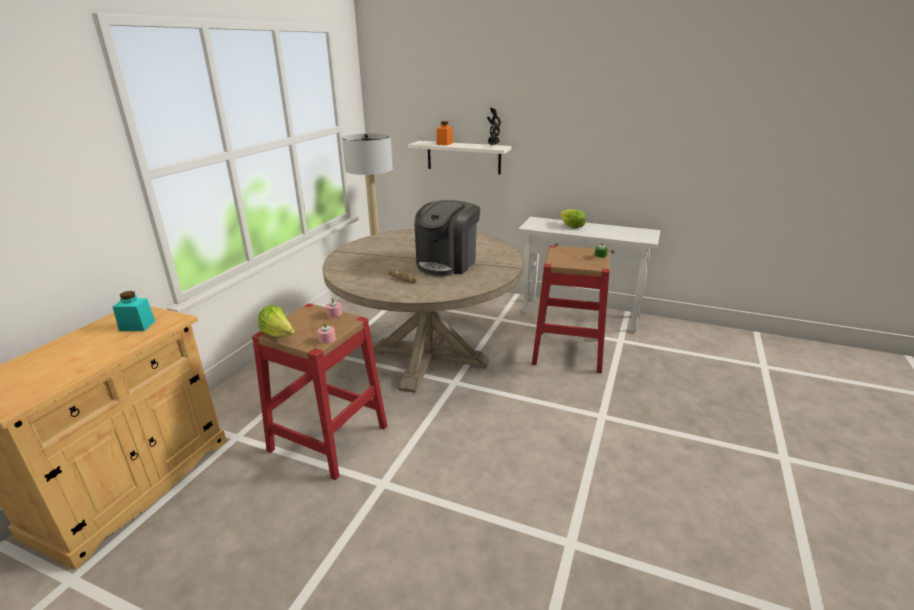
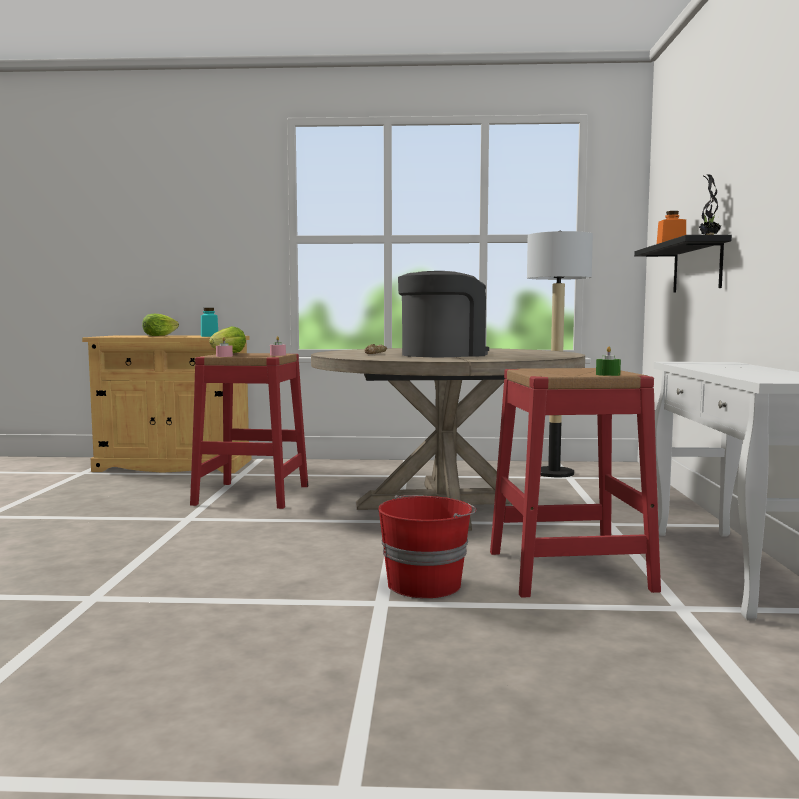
camera: 70 degrees right, 20 degrees down
(447, 263) = (443, 355): coffee machine -> coffee machine turned 135 degrees clockwise
(463, 157) = (697, 267): white shelf -> black shelf
(571, 226) = (736, 367): lettuce -> lettuce (159, 336)
(577, 396) = (425, 584): none -> red bucket

